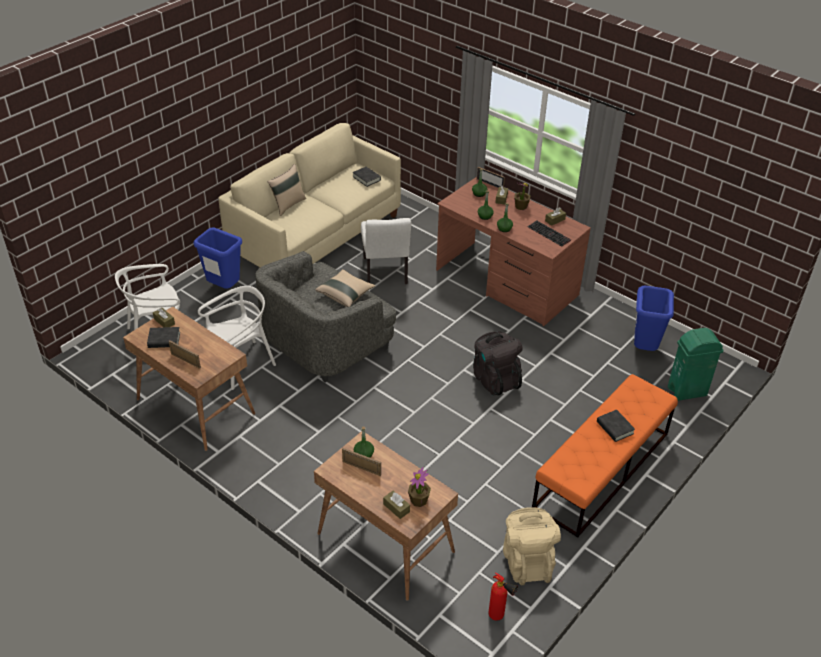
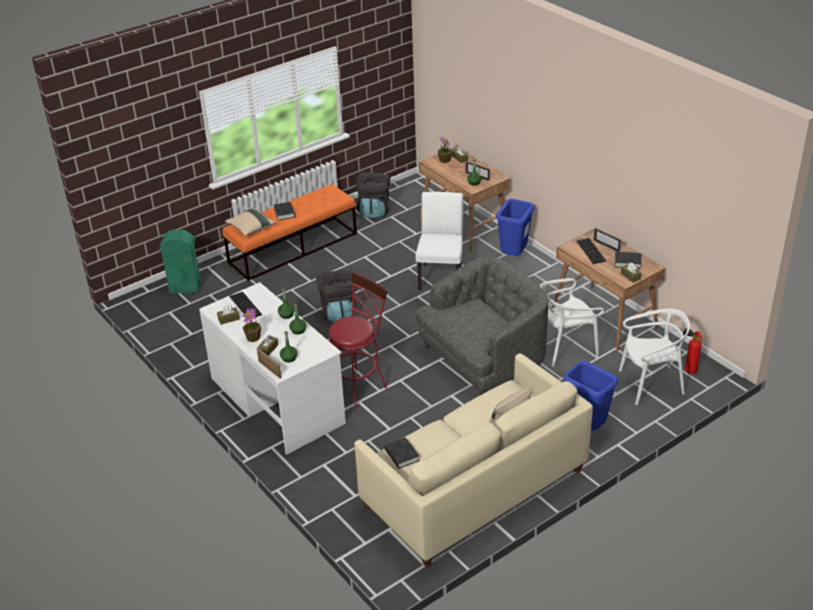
camera: 165 degrees left, 5 degrees down
(204, 351) = (591, 251): none -> keyboard
(345, 294) = (460, 321): beige pillow -> beige pillow (251, 228)
(385, 273) = (403, 425): white chair -> white chair (441, 274)
(437, 303) = (359, 386): none -> red stool
(499, 617) = (404, 191): fire extinguisher -> fire extinguisher (688, 370)
(506, 282) = (277, 400): brown desk -> white desk
(527, 561) = (374, 211): beige backpack -> black backpack
(644, 349) = (191, 322): blue trash can -> blue trash can (514, 256)

